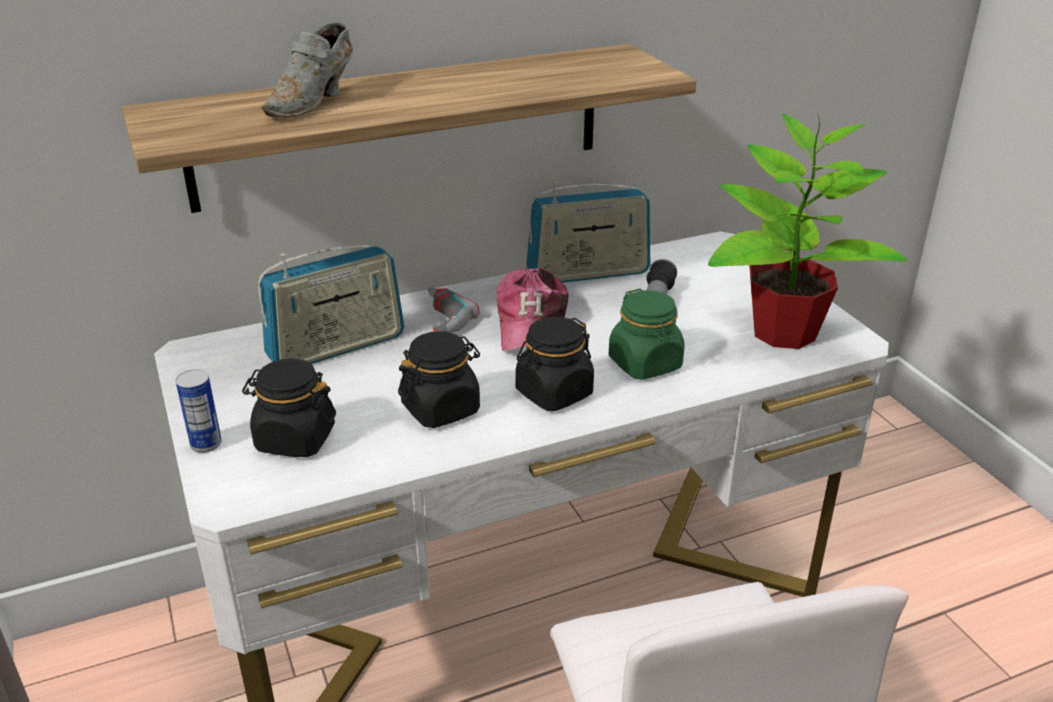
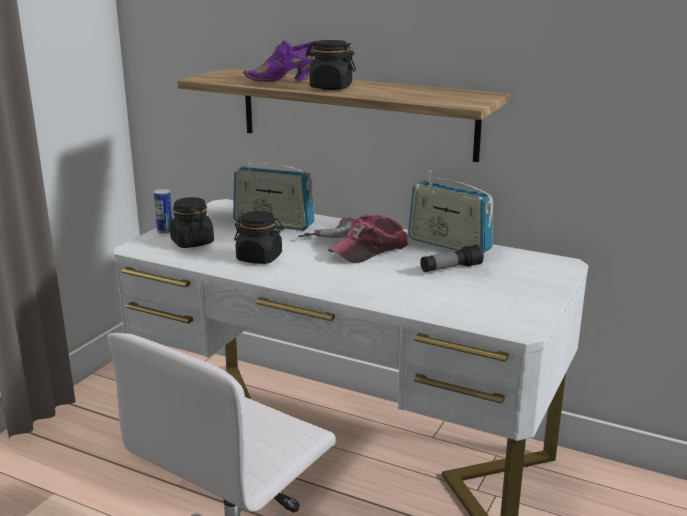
camera: 50 degrees right, 10 degrees down
(314, 102) = (286, 80): grey shoe -> purple shoe
(553, 393) = (314, 274): black jar -> black jar (330, 87)
(645, 364) = (381, 285): green jar -> none
(781, 332) = (488, 307): potted plant -> none

